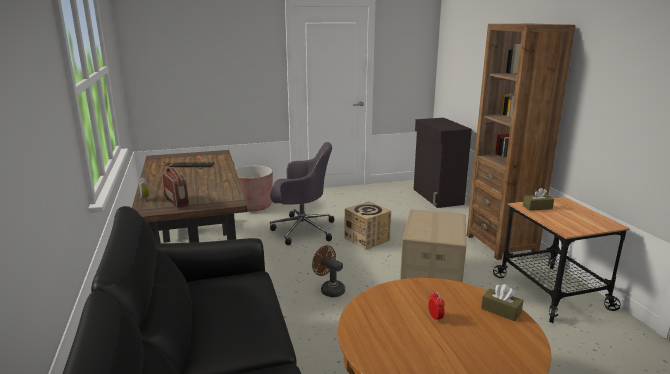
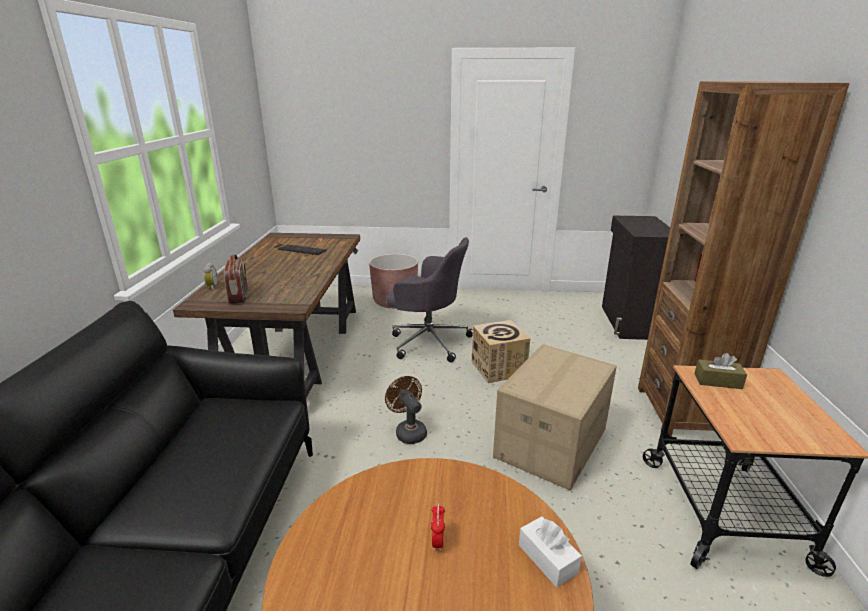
camera: 20 degrees right, 5 degrees up
(501, 310) = (547, 558): brown tissue box -> white tissue box

